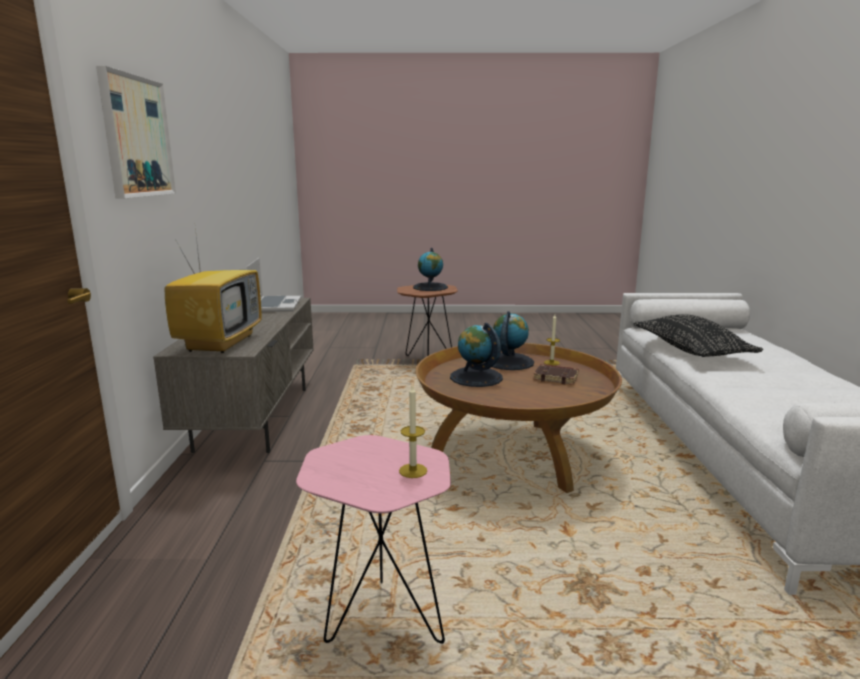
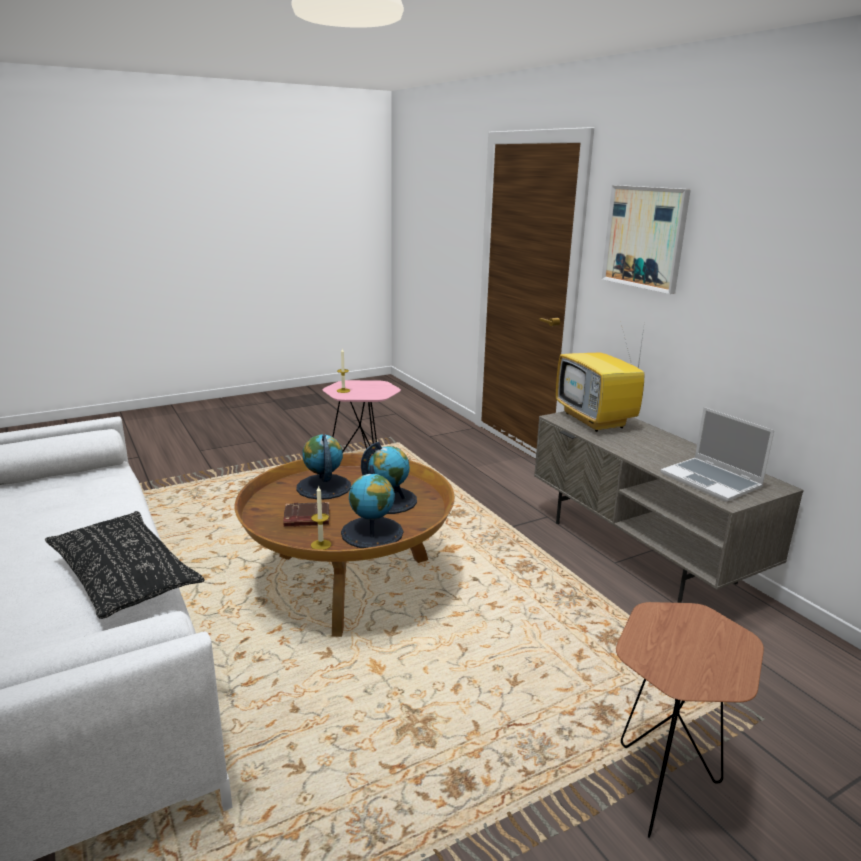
camera: 150 degrees right, 5 degrees up
(430, 287) = (699, 659): globe -> globe (323, 487)

